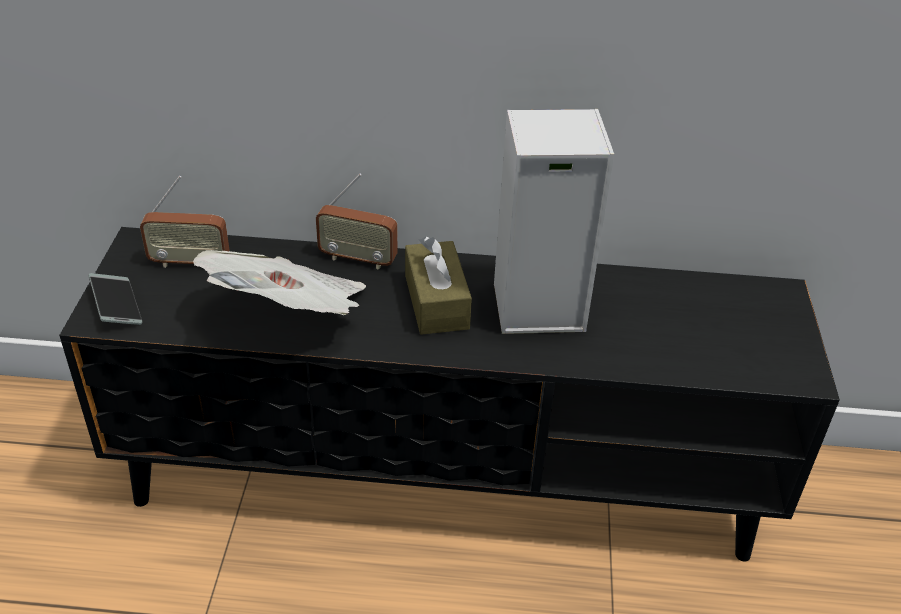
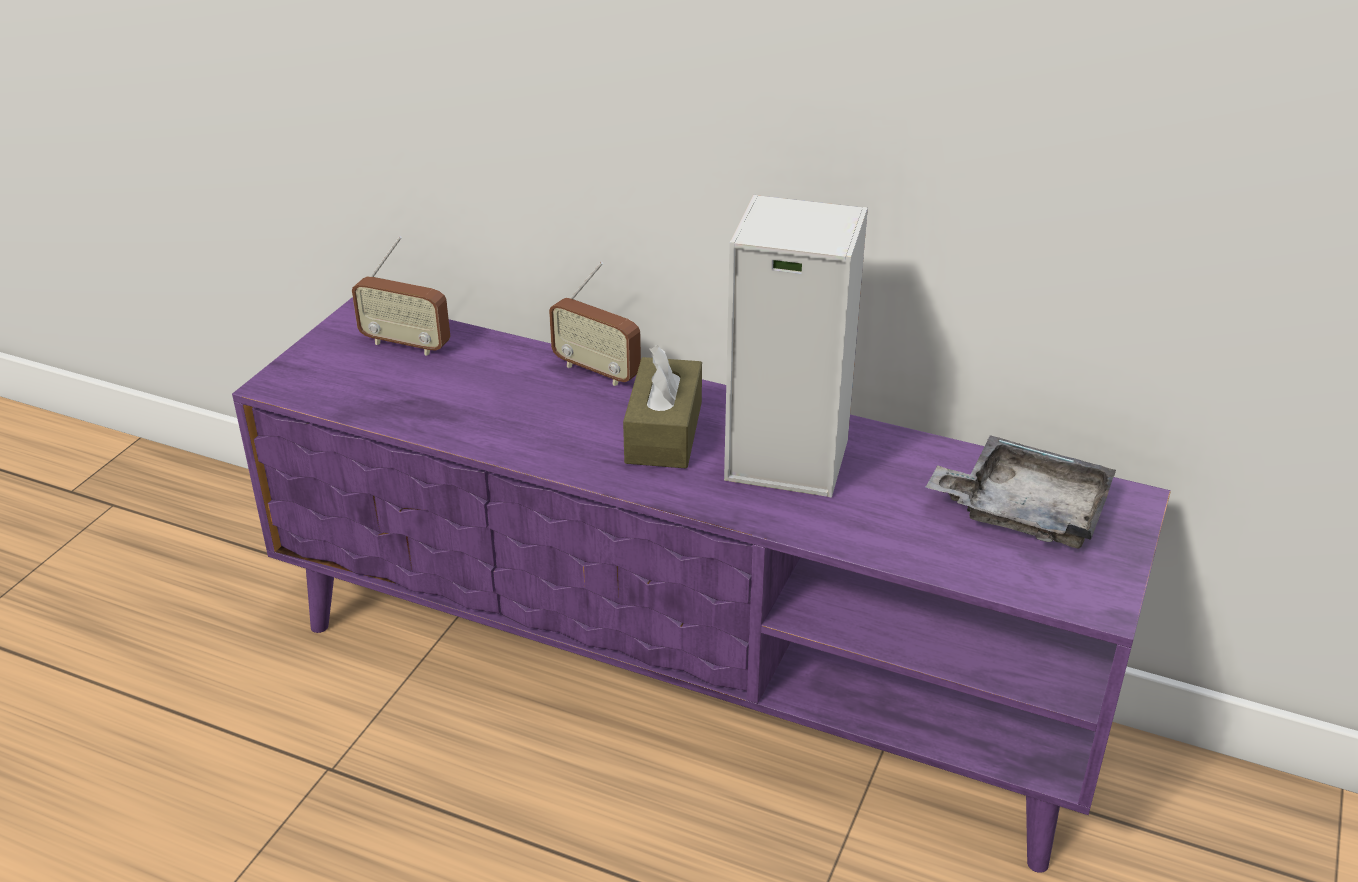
camera: 20 degrees right, 5 degrees down
(116, 305) = (305, 374): phone -> none
(291, 314) = (487, 416): newspaper -> none
(446, 477) = (683, 679): black tv stand -> purple tv stand
(720, 315) = (1024, 510): none -> grey tray

